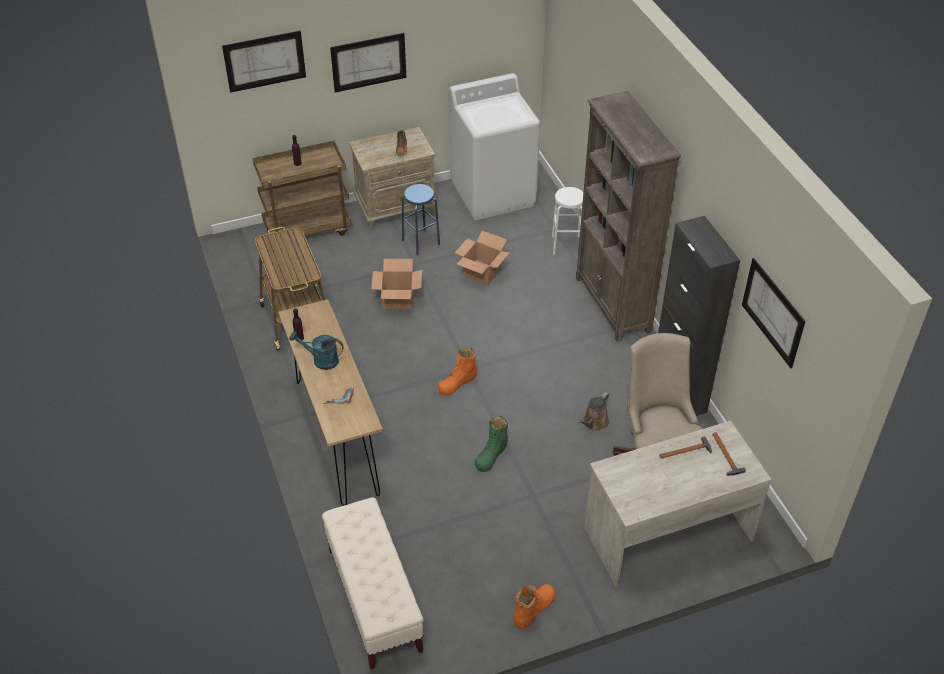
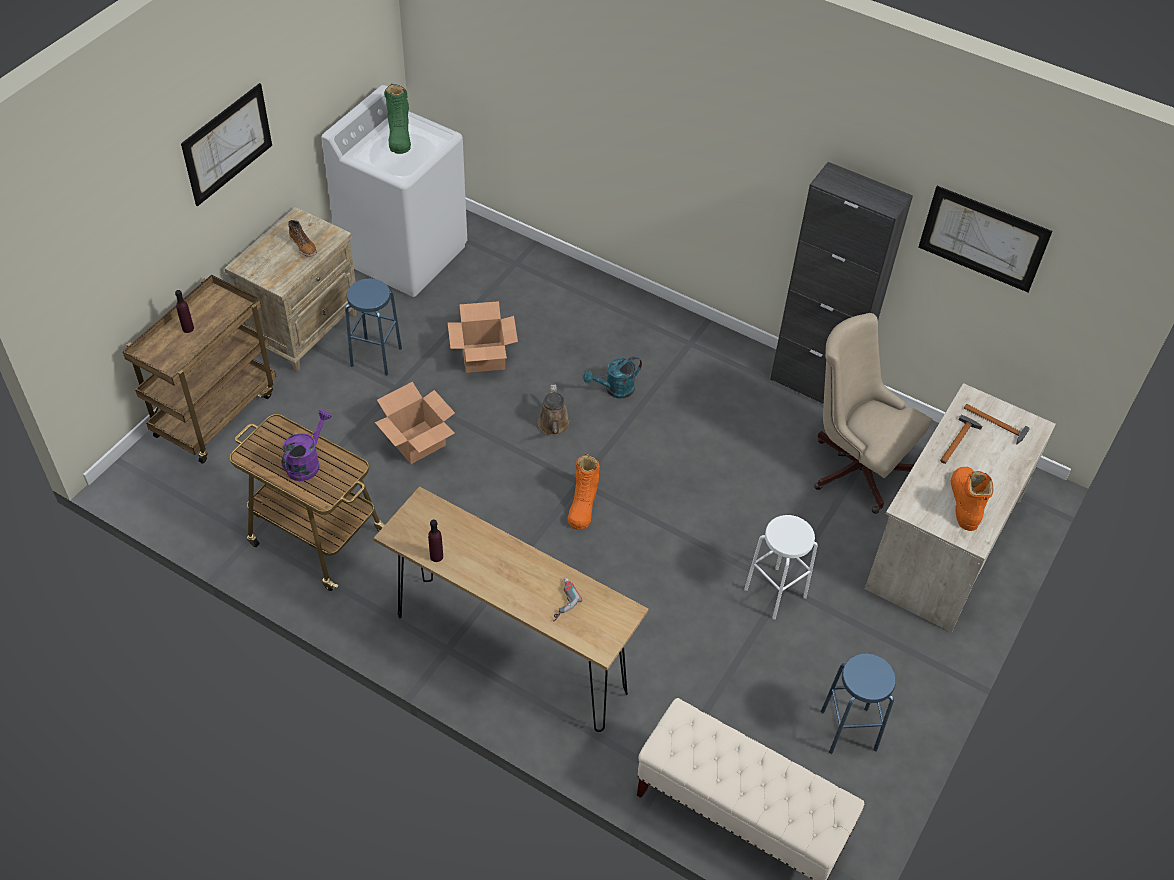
camera: 40 degrees left, 5 degrees up
(264, 61) = (107, 202): picture -> none
(290, 260) = (307, 462): none -> purple watering can
(321, 360) = (492, 568): turquoise watering can -> turquoise watering can (614, 390)
(488, 597) = (848, 730): none -> blue stool
(491, 454) = (698, 567): green boot -> green boot (399, 135)
(533, 609) = (901, 710): orange boot -> orange boot (965, 502)
(566, 245) = (545, 276): white stool -> white stool (775, 593)
(594, 423) = (765, 466): brown watering can -> brown watering can (554, 426)
(613, 305) = (659, 320): brown bookcase -> none

